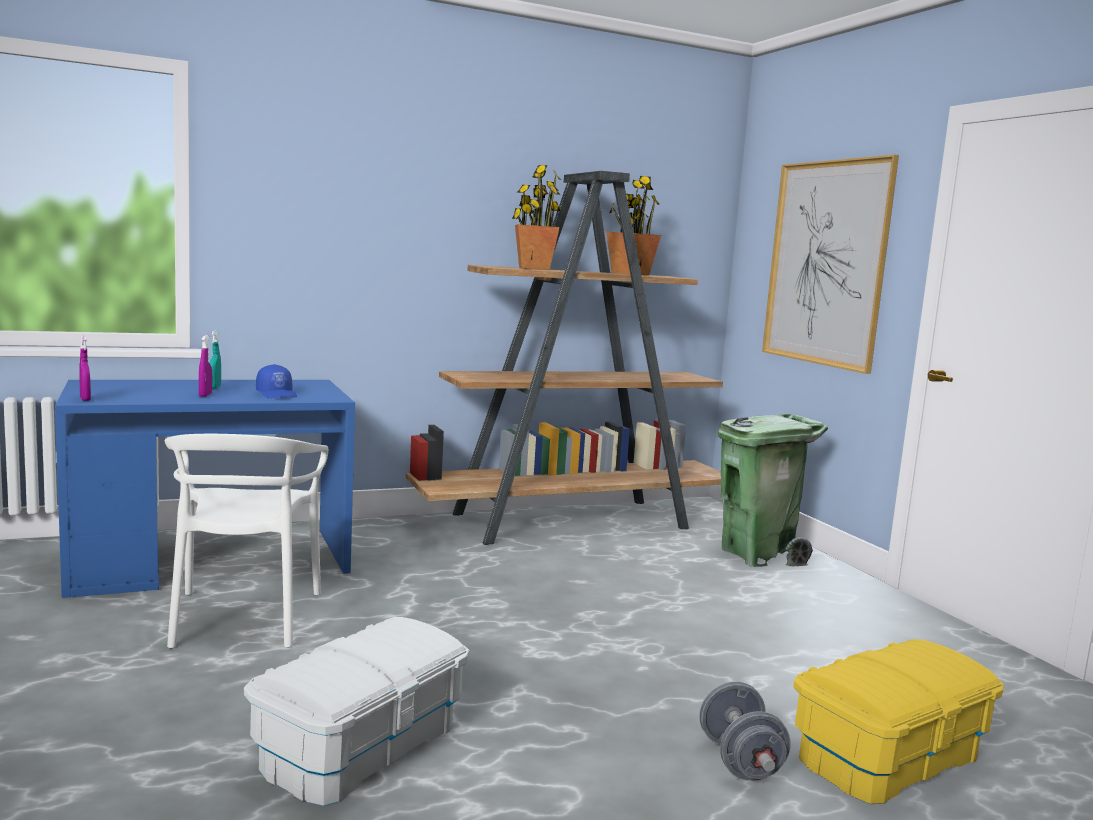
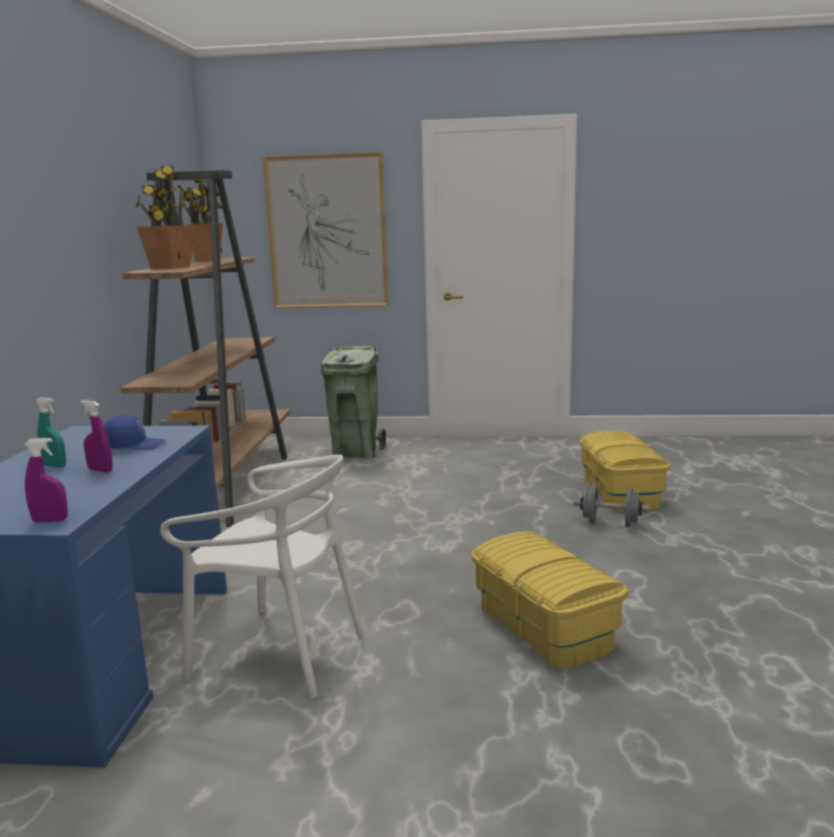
camera: 60 degrees left, 5 degrees up
(360, 746) = (543, 627): white storage box -> yellow storage box

